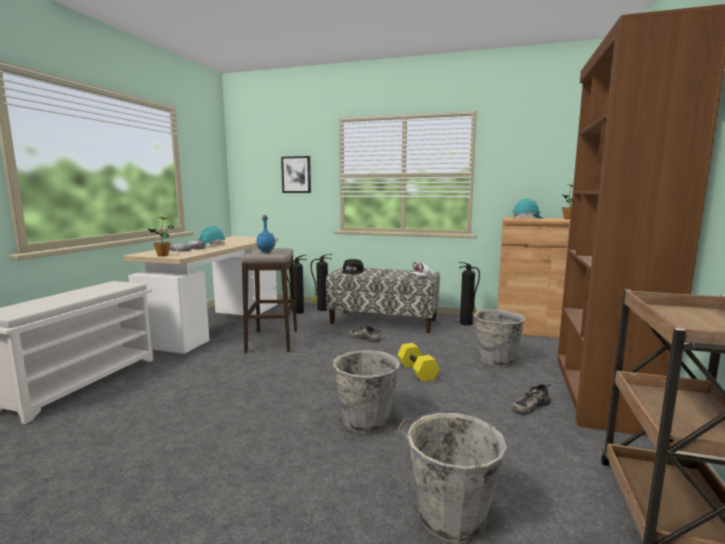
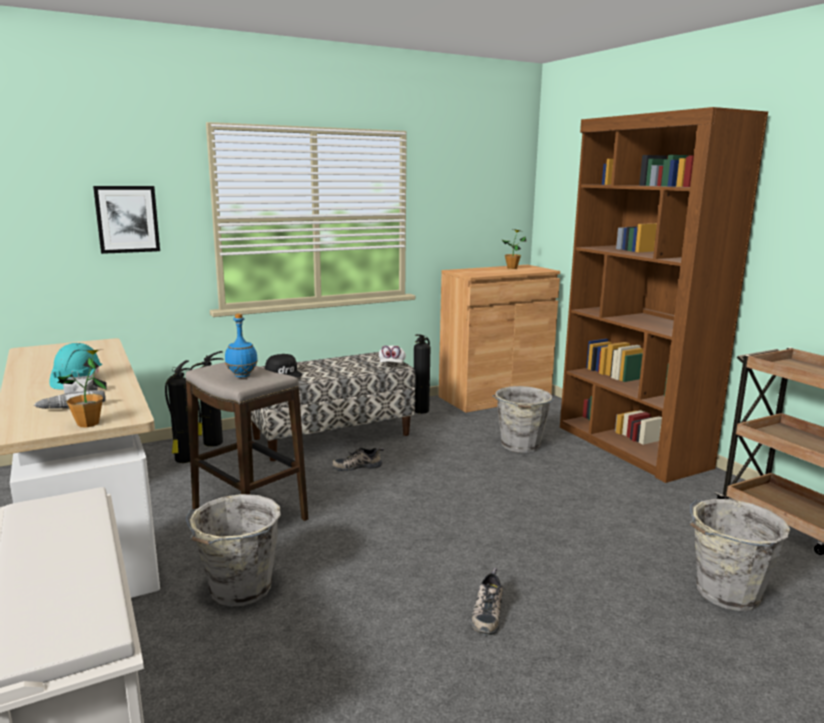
camera: 45 degrees left, 5 degrees up
(364, 422) = (543, 557): grey bucket -> grey bucket (239, 590)
(418, 371) = (484, 484): yellow dumbbell -> none
(527, 218) = (479, 271): turquoise hard hat -> none
(530, 405) = (615, 479): shoe -> shoe (486, 612)

